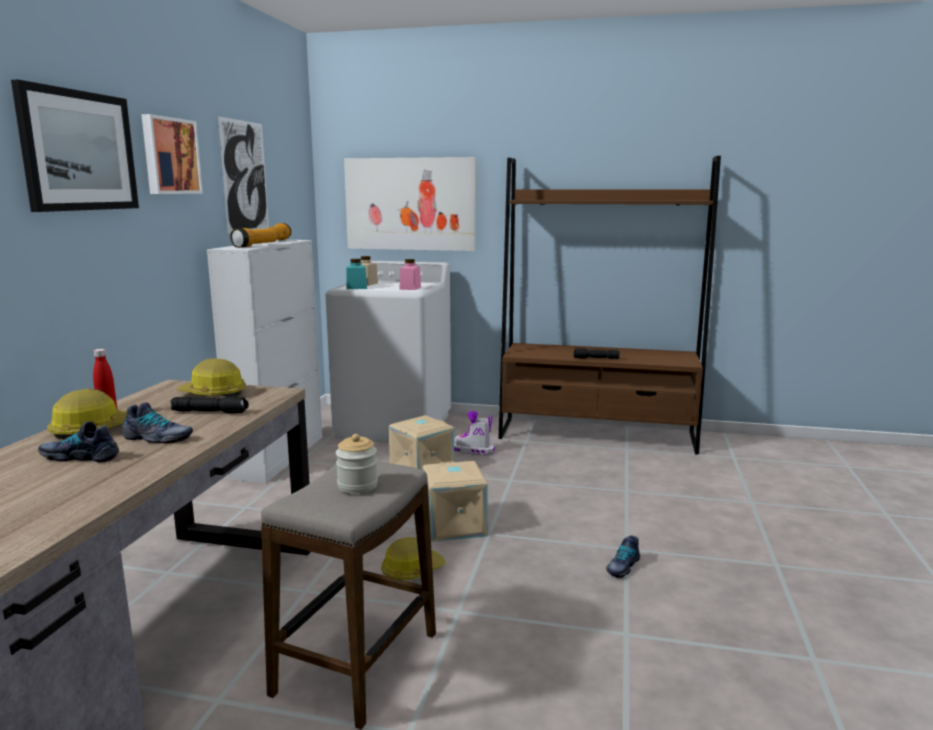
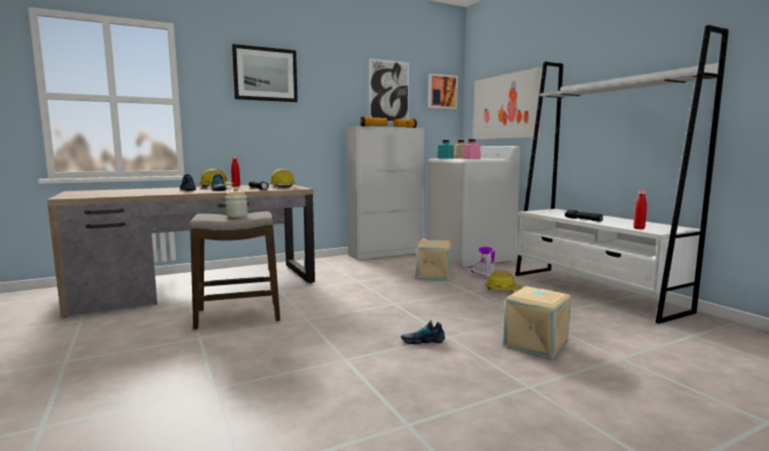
camera: 50 degrees right, 5 degrees down
(170, 156) = (326, 78): picture -> picture (441, 91)
(412, 570) = (329, 301): hard hat -> hard hat (502, 289)
(455, 525) = (389, 296): beige storage box -> beige storage box (536, 344)
(597, 436) = (594, 292): brown bookcase -> white bookcase
(667, 362) = (639, 228): none -> red bottle

